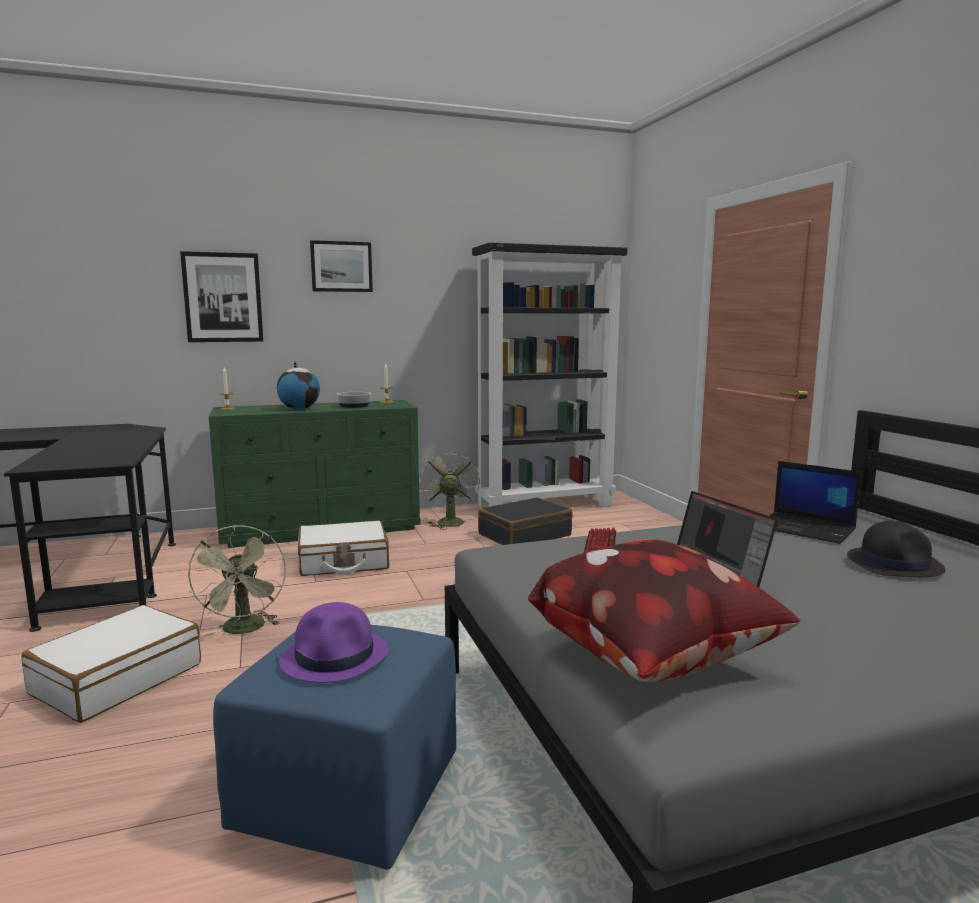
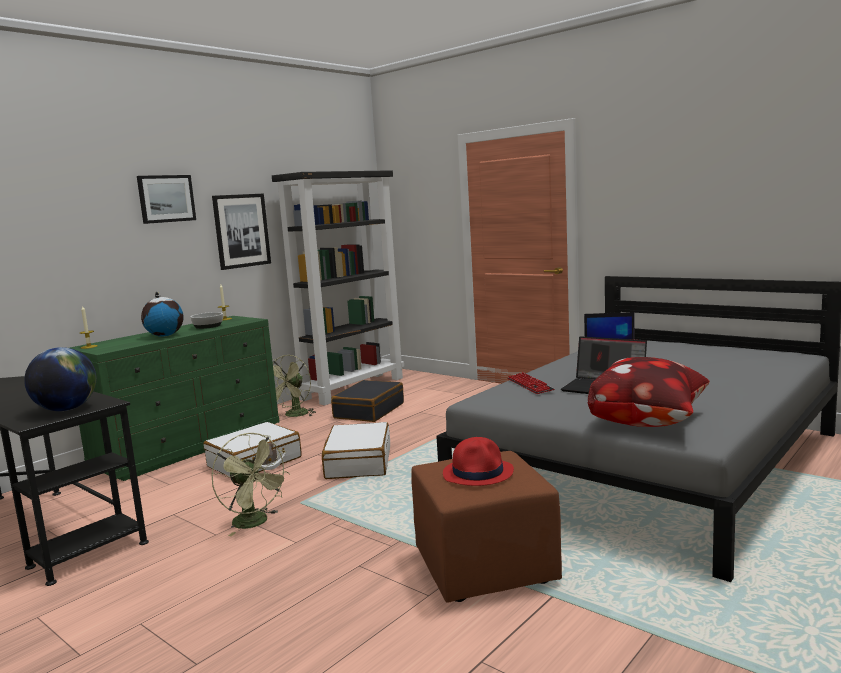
camera: 30 degrees left, 0 degrees up
(82, 461) = (66, 409): none -> globe
(117, 678) = (208, 580): white suitcase -> white suitcase (358, 462)
(223, 297) = (60, 237): picture -> picture (241, 231)
(335, 657) = (478, 473): purple hat -> red hat
(349, 798) = (486, 568): blue ottoman -> brown ottoman
(449, 521) = (294, 415): green fan -> green fan turned 120 degrees counterclockwise
(894, 563) = (675, 359): black hat -> none

